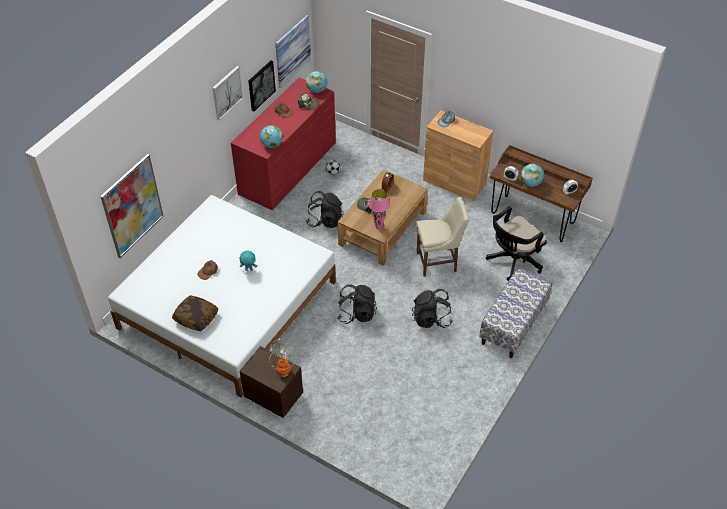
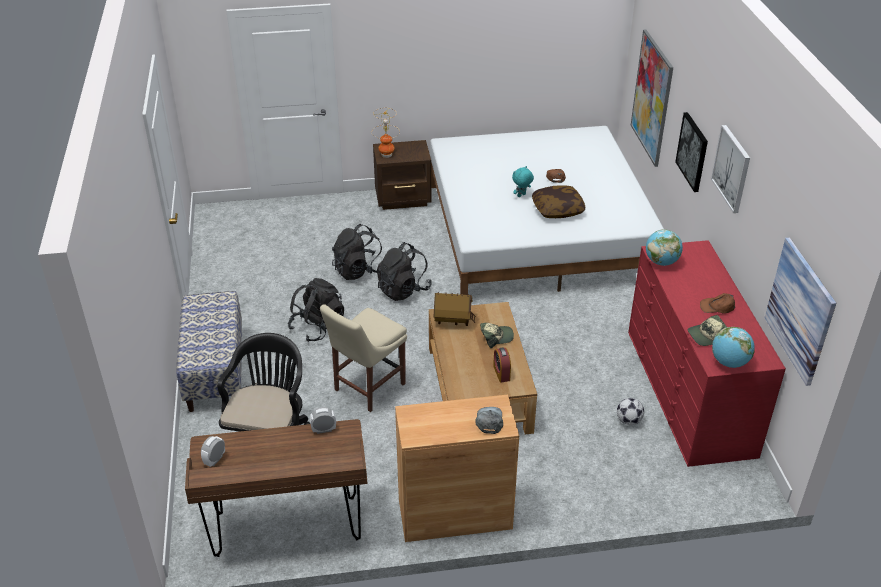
camera: 140 degrees right, 10 degrees down
(196, 318) = (511, 146): pillow -> pillow (557, 209)
(261, 85) = (756, 256): picture -> picture (693, 151)
(325, 220) = (555, 357): black backpack -> black backpack (359, 270)
(378, 227) = (453, 321): pink table lamp -> toy house
(530, 183) = (286, 440): globe -> none

